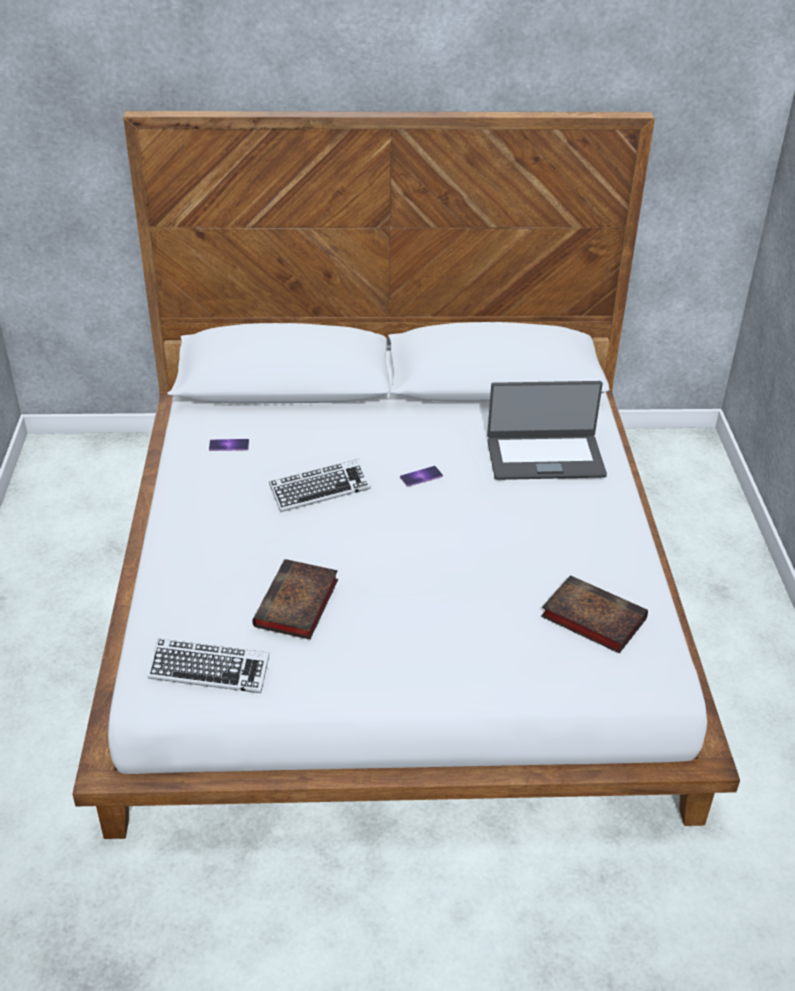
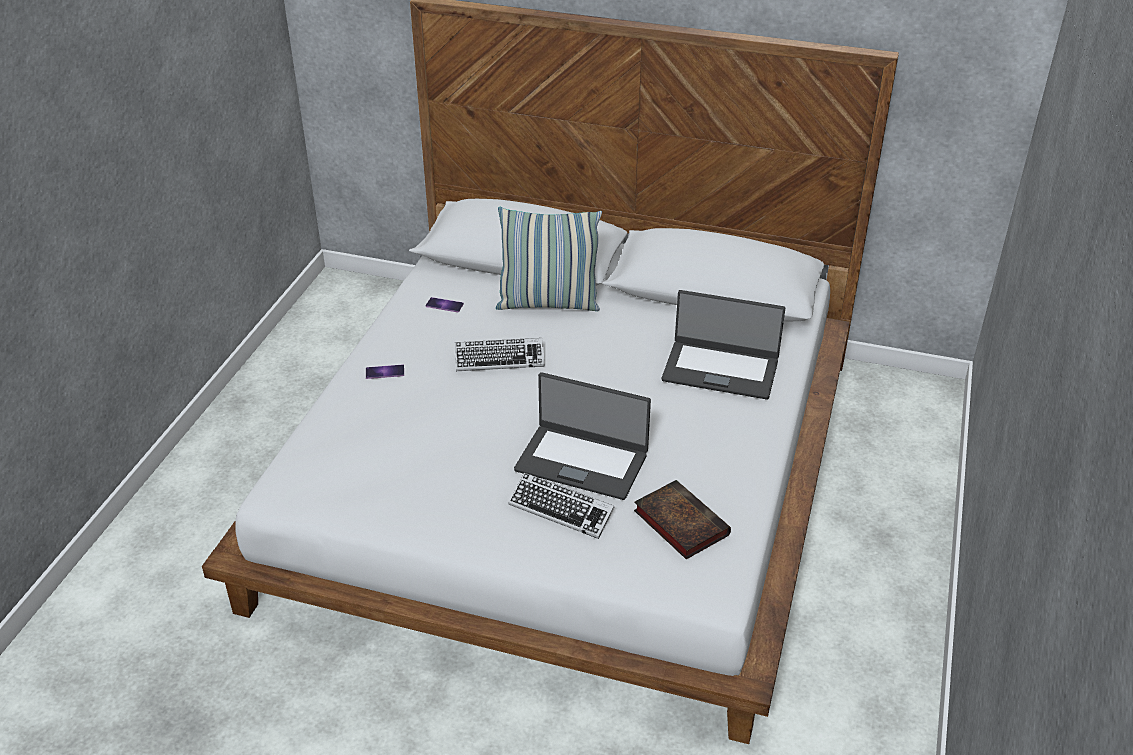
camera: 20 degrees right, 0 degrees up
(210, 671) = (329, 490): keyboard -> keyboard (561, 510)
(297, 605) = (426, 452): book -> none
(337, 423) = (548, 303): none -> pillow
(421, 476) = (596, 365): phone -> phone (385, 372)
(461, 578) = (582, 461): none -> laptop

